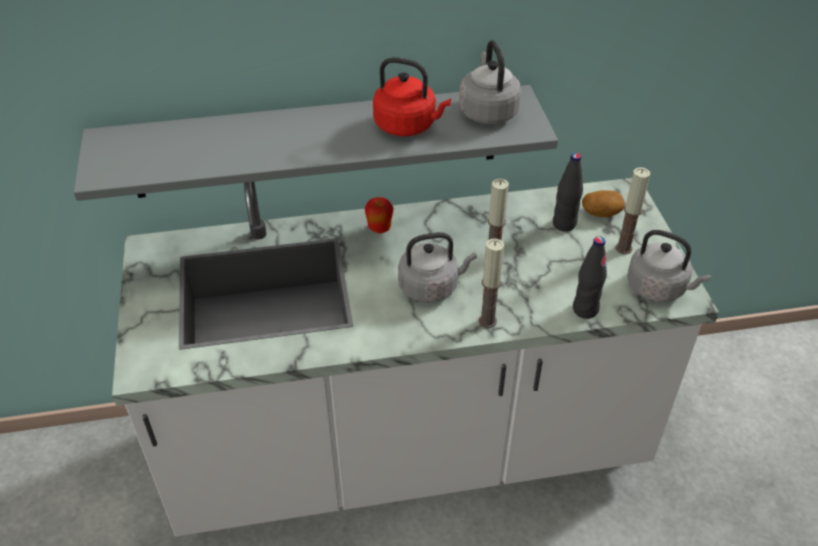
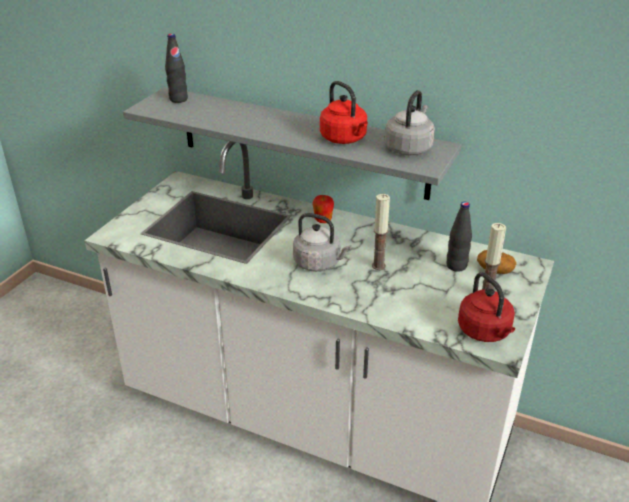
camera: 35 degrees right, 10 degrees down
(487, 321) = (334, 297): candle -> none
(585, 309) = (411, 320): black bottle -> black bottle (178, 99)
(659, 288) = (485, 332): grey kettle -> red kettle

